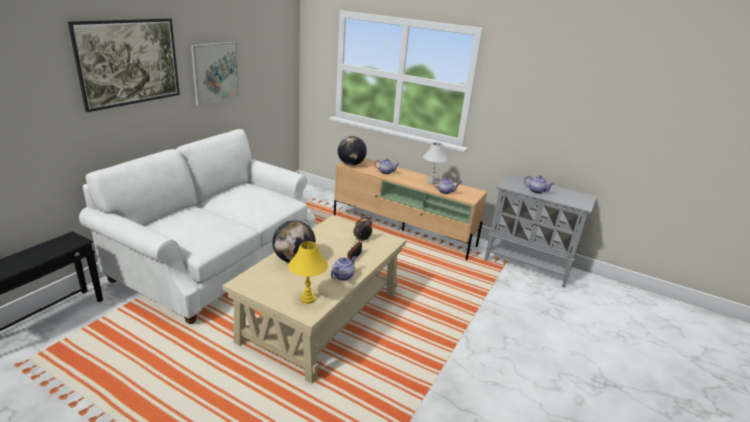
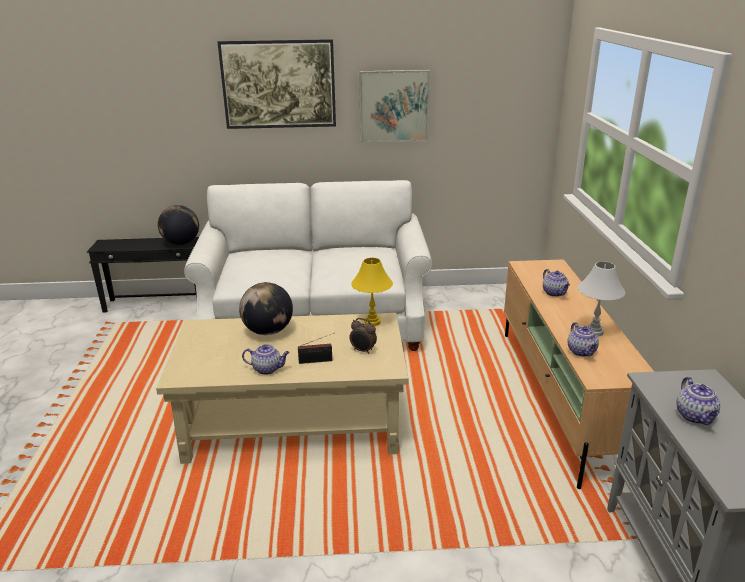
camera: 60 degrees right, 0 degrees up
(307, 299) = (201, 367): yellow table lamp -> yellow table lamp (372, 322)
(351, 164) = (530, 267): globe -> globe (181, 243)

